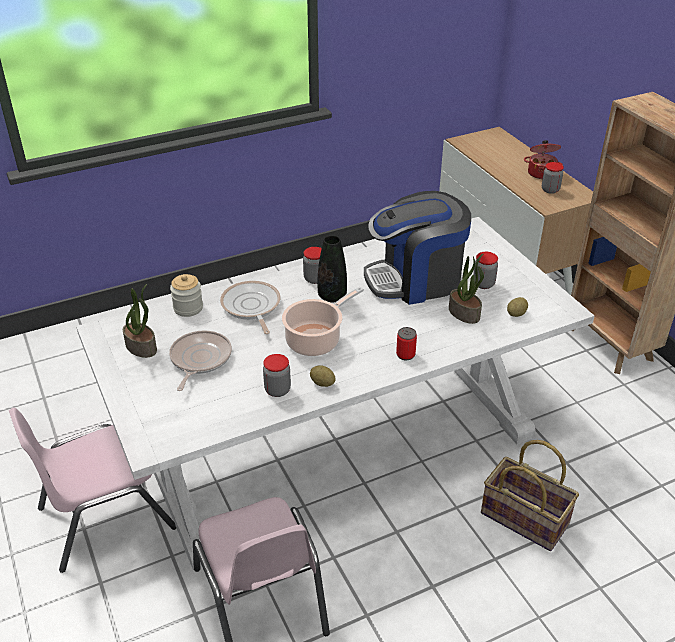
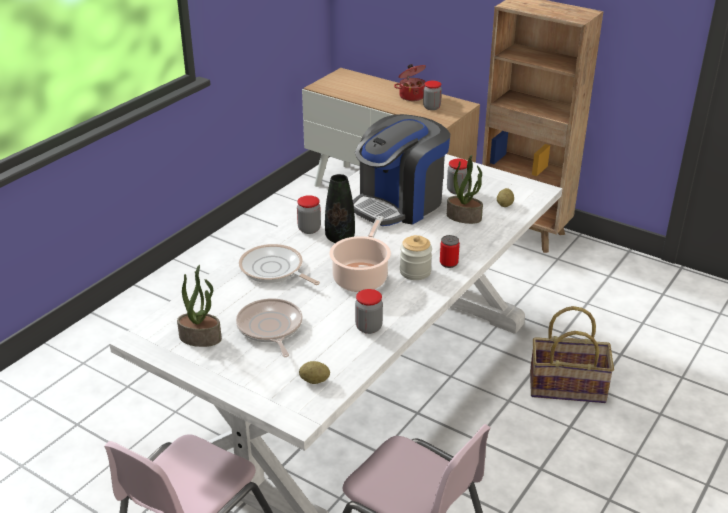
camera: 30 degrees left, 5 degrees down
(188, 308) = (213, 290): jar -> jar (415, 272)
(322, 383) = (402, 308): potato -> potato (314, 380)

